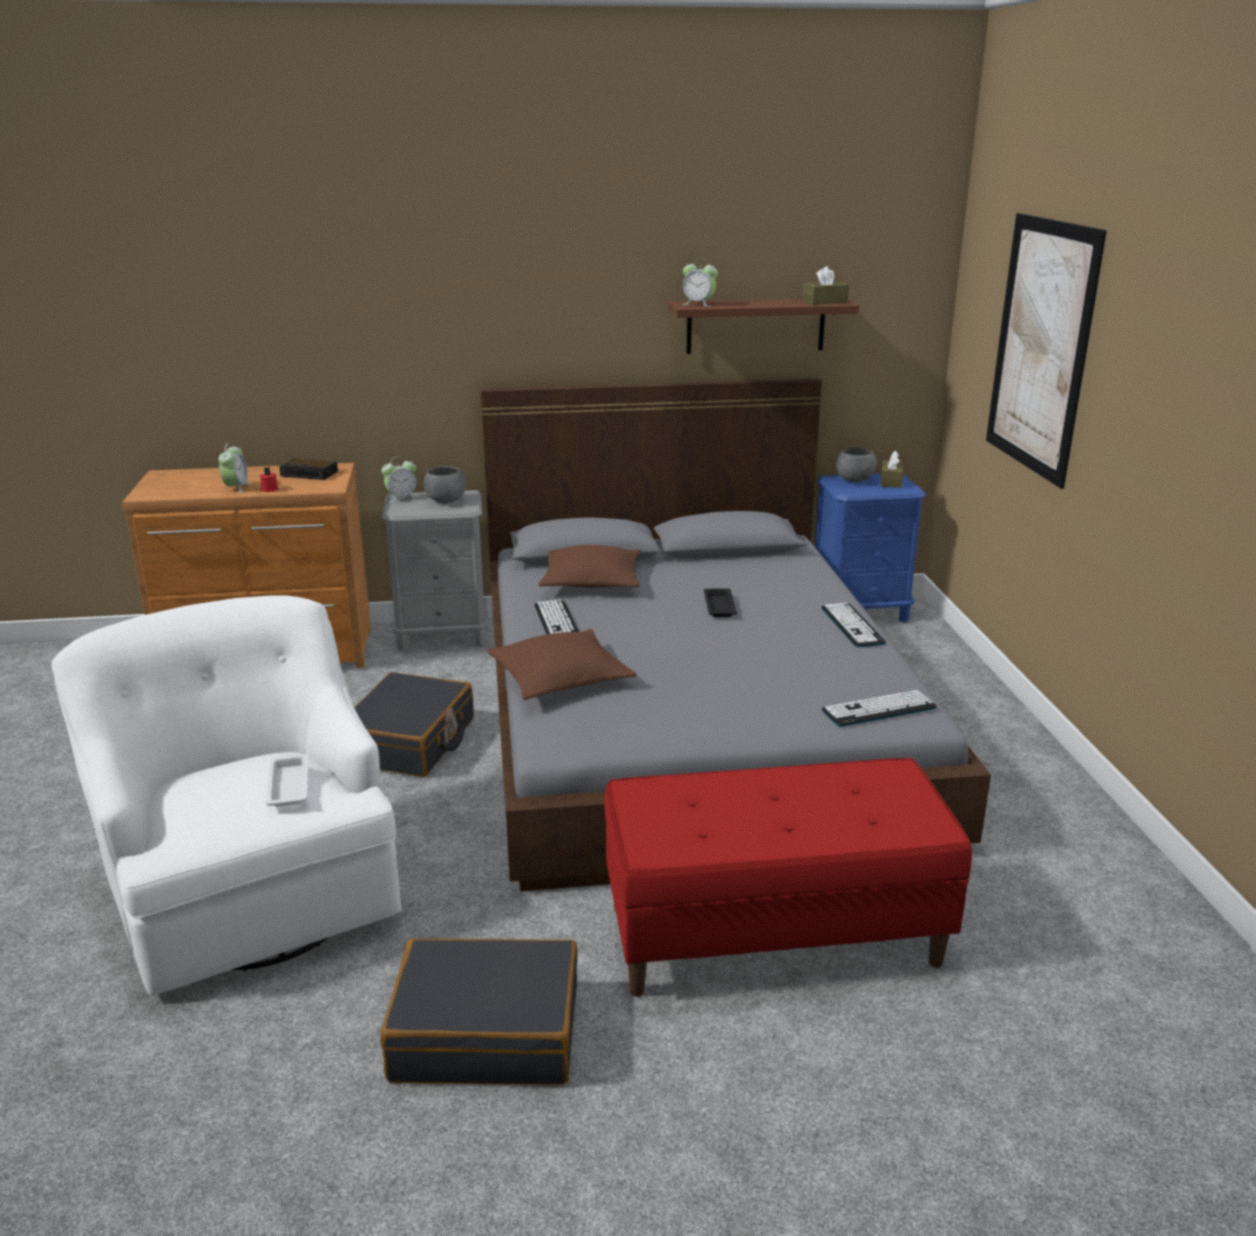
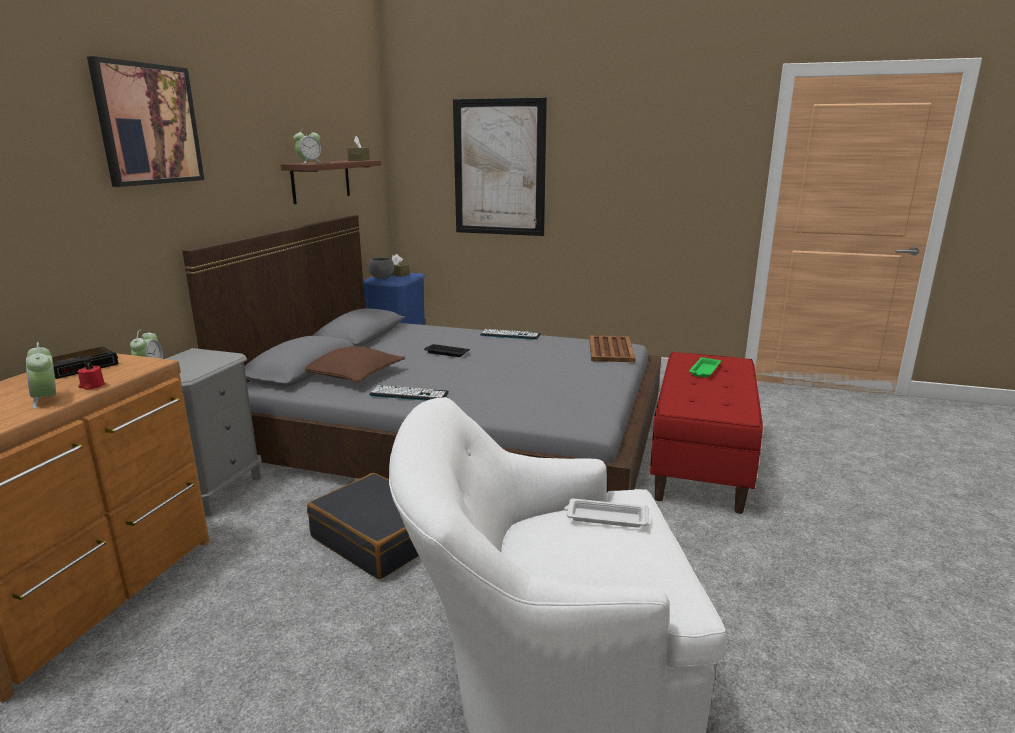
camera: 65 degrees left, 5 degrees down
(236, 488) = (47, 399): alarm clock -> alarm clock turned 150 degrees counterclockwise
(446, 501) = (196, 359): grey bowl -> none
(461, 259) = (148, 124): none -> picture
(486, 1032) = (767, 570): black suitcase -> none
(560, 678) = (498, 407): brown pillow -> none
(837, 798) = (704, 370): none -> green tray
(879, 709) = (611, 349): keyboard -> brown tray

